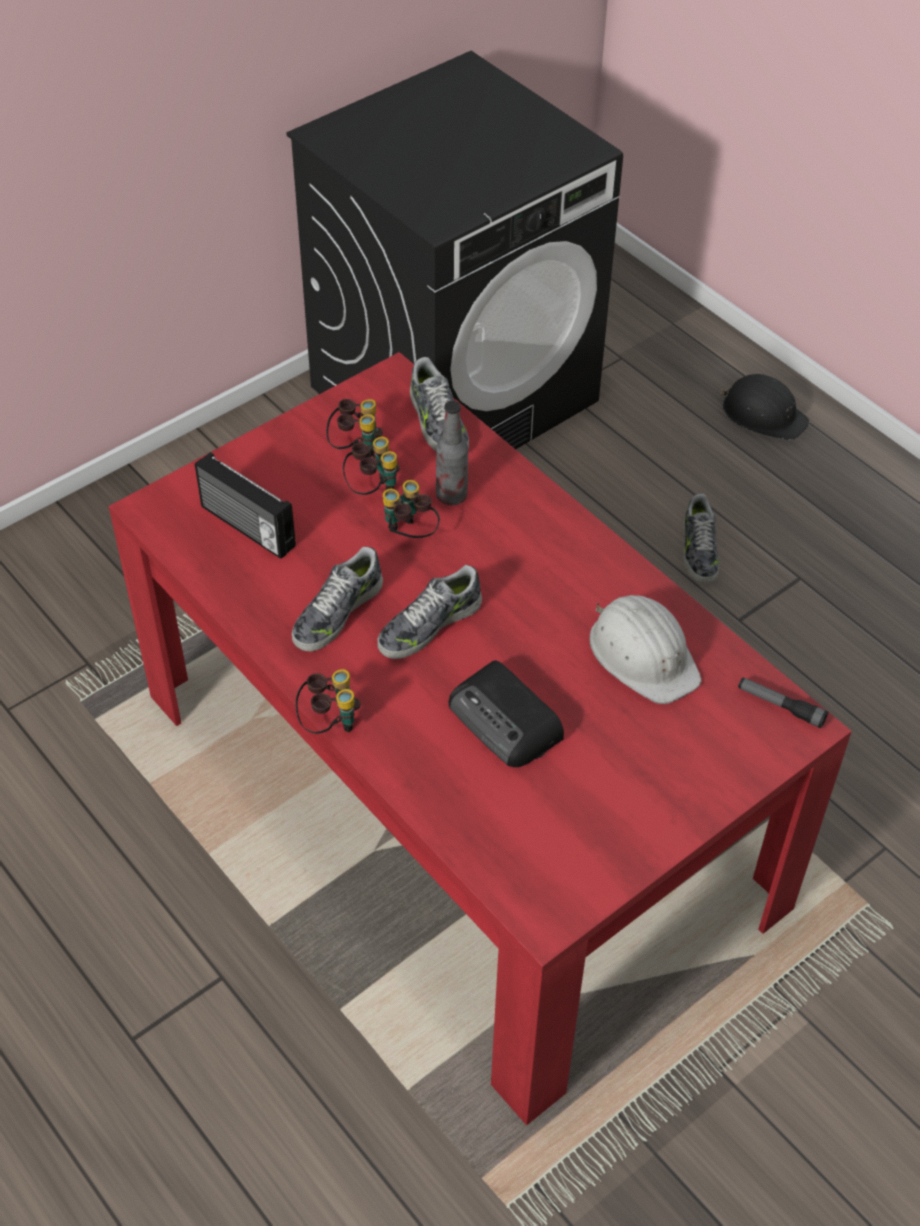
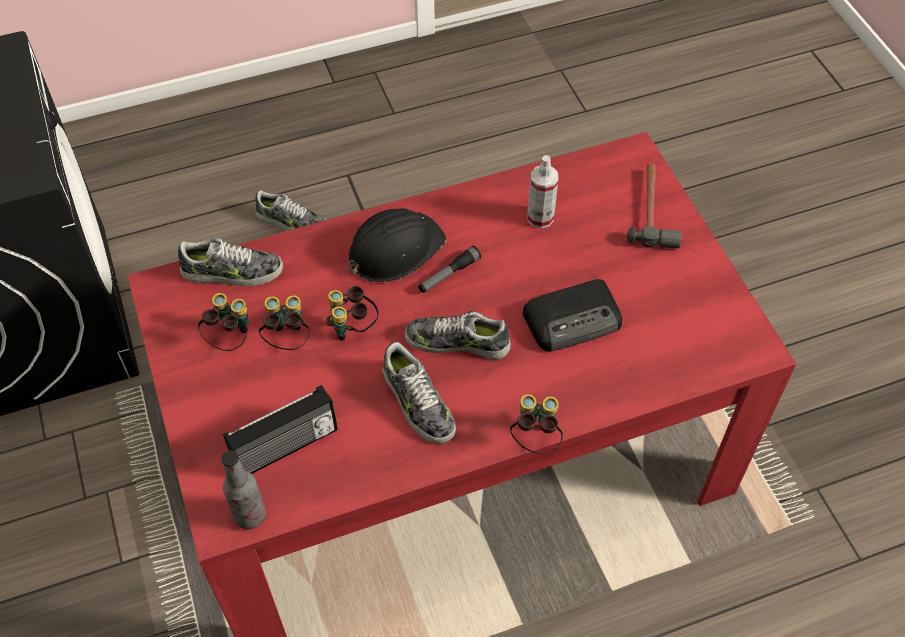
camera: 70 degrees left, 5 degrees up
(429, 624) = (457, 342): shoe -> shoe turned 120 degrees clockwise
(451, 496) = (323, 286): bottle -> bottle (250, 516)
(643, 654) = (540, 218): white hard hat -> spray bottle
(717, 764) = (652, 210): none -> hammer
(763, 414) = (182, 135): black hard hat -> black hard hat (394, 249)
(780, 706) = (614, 159): flashlight -> flashlight (449, 274)

